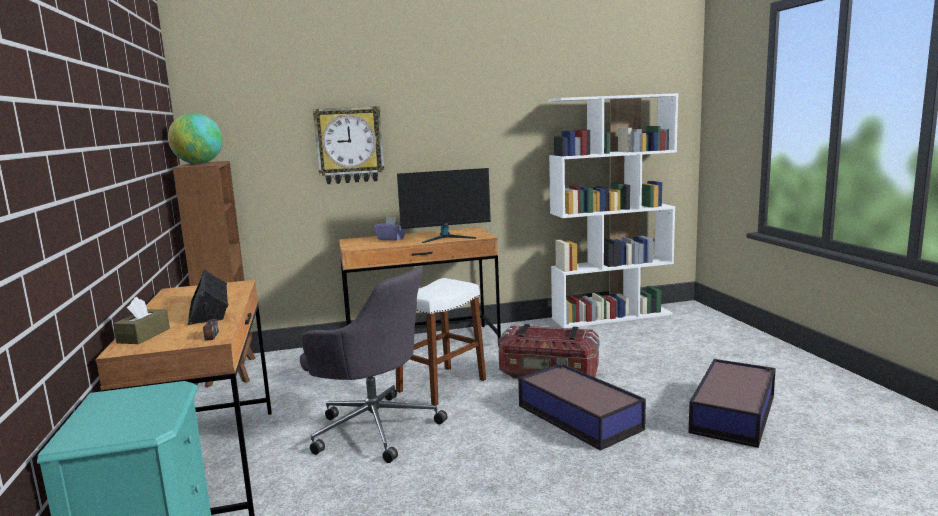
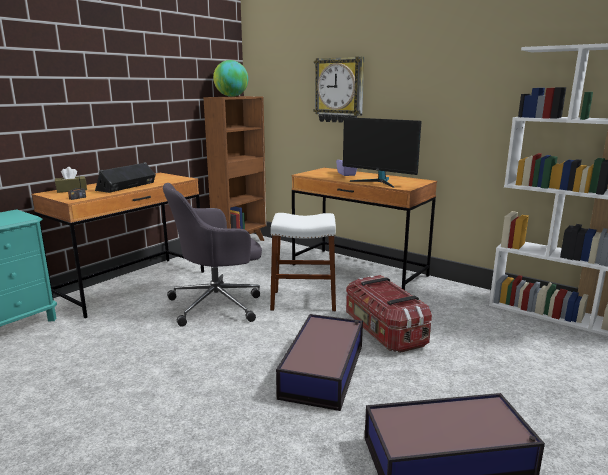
camera: 50 degrees right, 5 degrees up
(374, 427) = (218, 304): grey office chair -> grey office chair turned 75 degrees clockwise

